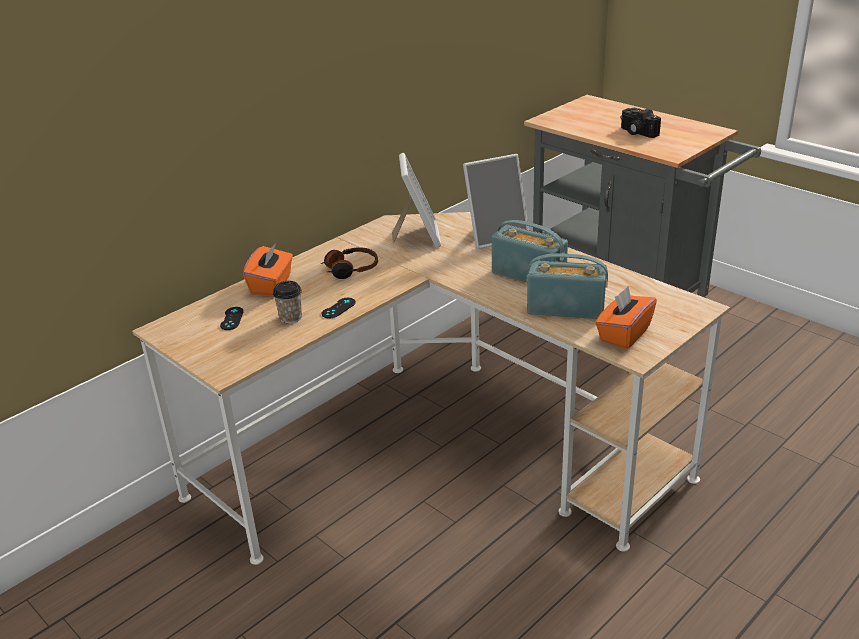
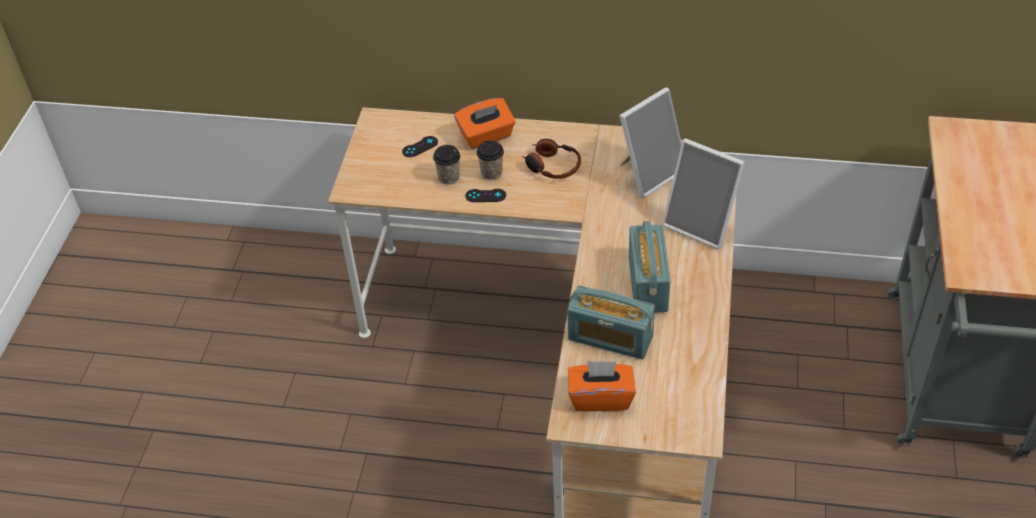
camera: 55 degrees right, 15 degrees up
(317, 297) = (491, 173): none -> cup
(565, 309) = (610, 338): radio -> radio turned 135 degrees clockwise
(636, 132) = (998, 217): camera -> none

